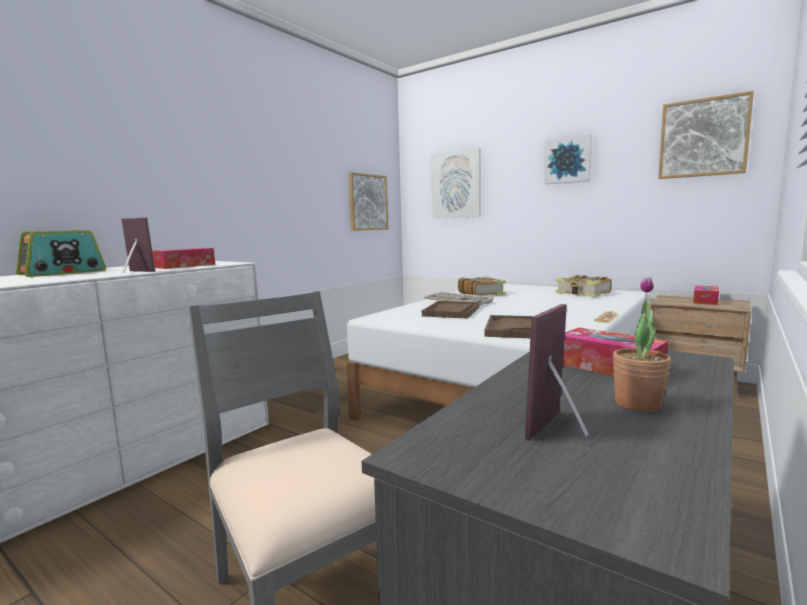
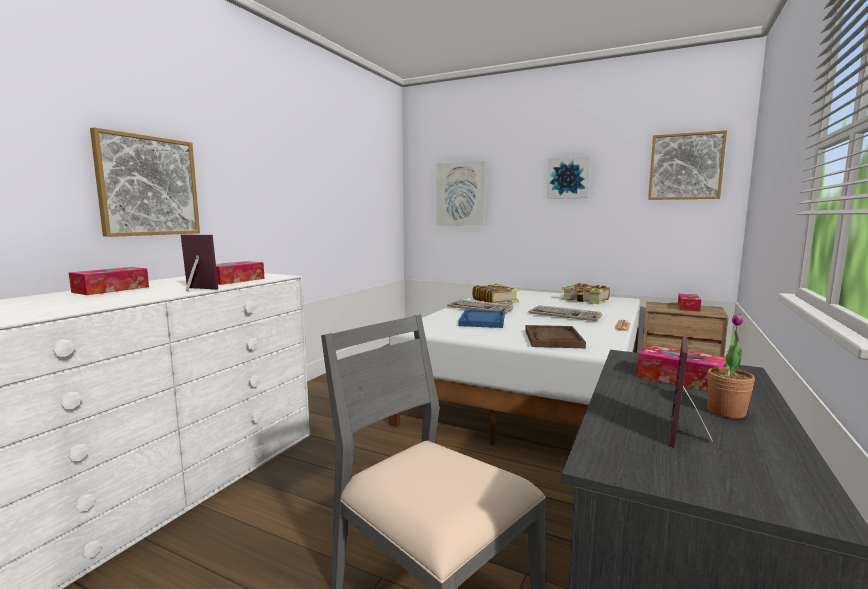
camera: 10 degrees left, 0 degrees up
(63, 273) = (111, 289): radio -> tissue box
(368, 202) = (376, 208): picture -> picture (148, 186)
(451, 311) = (482, 320): brown tray -> blue tray
(547, 308) = (565, 316): none -> keyboard

